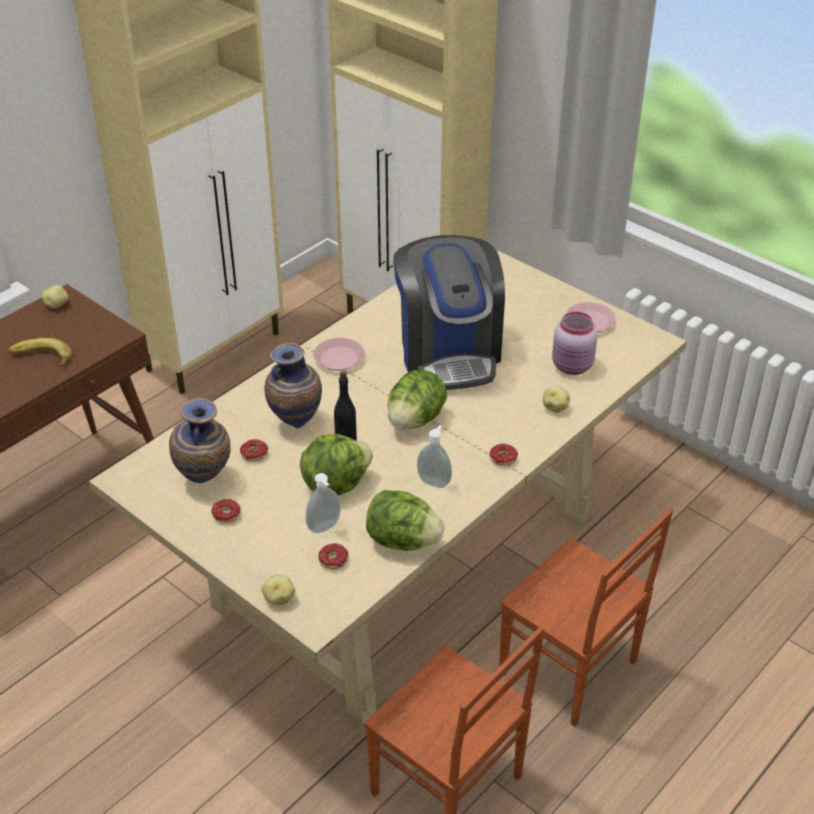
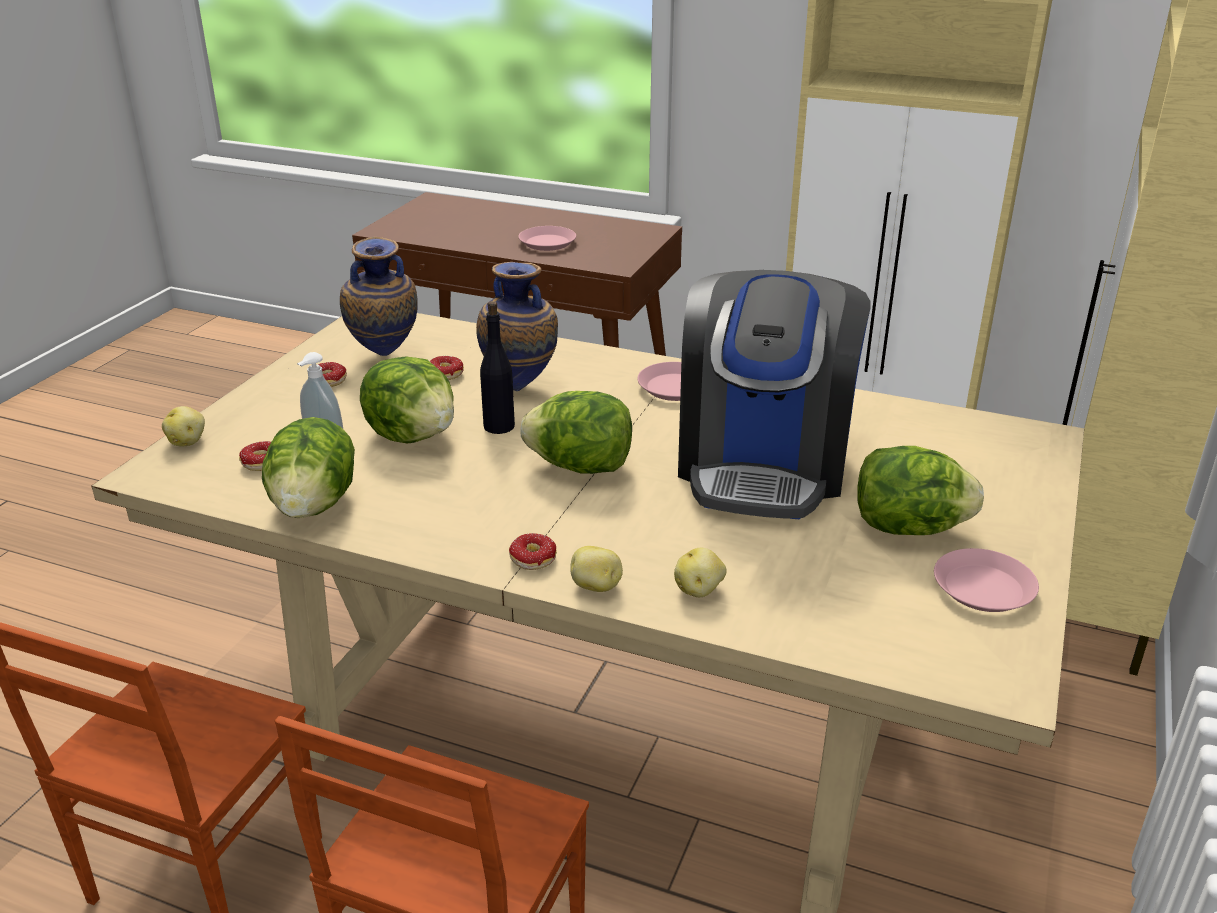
camera: 70 degrees right, 10 degrees down
(41, 358) = (547, 243): banana -> pink plate
(57, 305) = (641, 230): potato -> potato (596, 587)
(434, 481) = (450, 508): soap dispenser -> none
(449, 352) = (763, 464): coffee machine -> coffee machine turned 45 degrees counterclockwise
(533, 325) = (908, 528): none -> lettuce
(573, 367) = (829, 590): pink jar -> none

